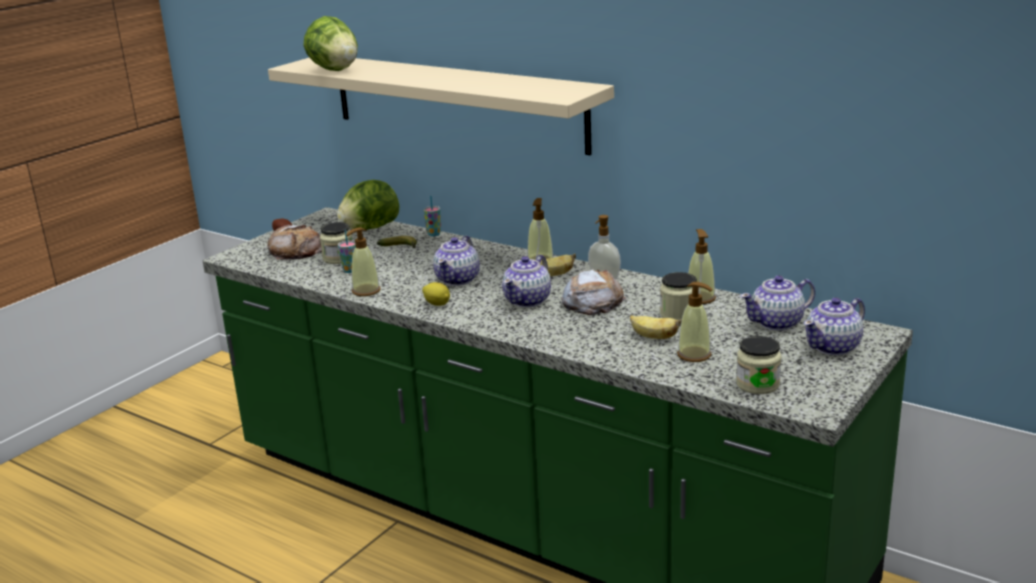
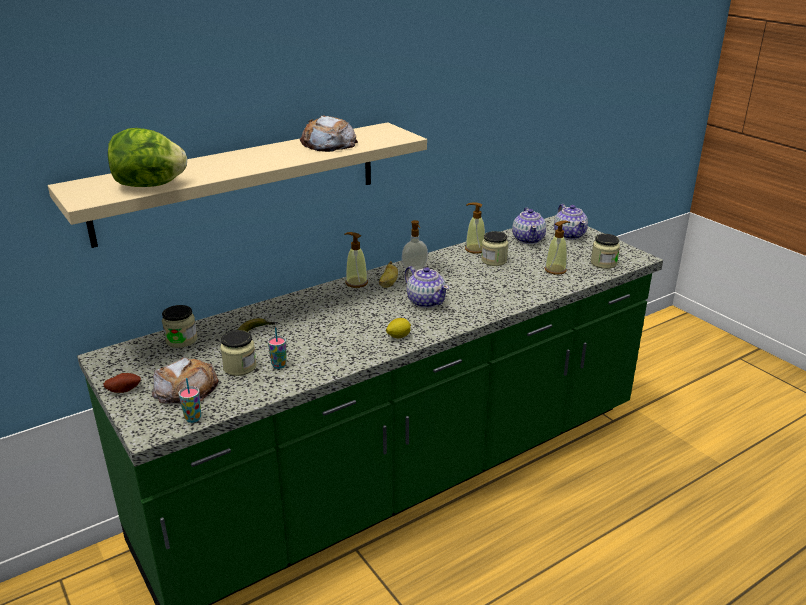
camera: 70 degrees left, 5 degrees up
(366, 291) = (337, 364): soap dispenser -> none
(370, 228) = (181, 340): lettuce -> jar
(434, 234) = (240, 313): cup -> cup (193, 418)
(458, 279) = (356, 320): teapot -> none
(592, 301) = (449, 281): bread -> bread (328, 143)
(653, 337) = (521, 275): banana -> none

